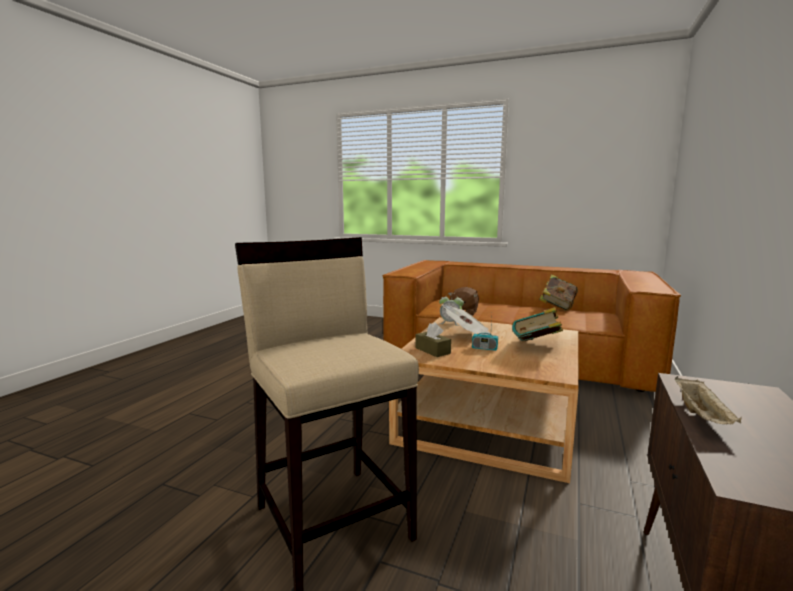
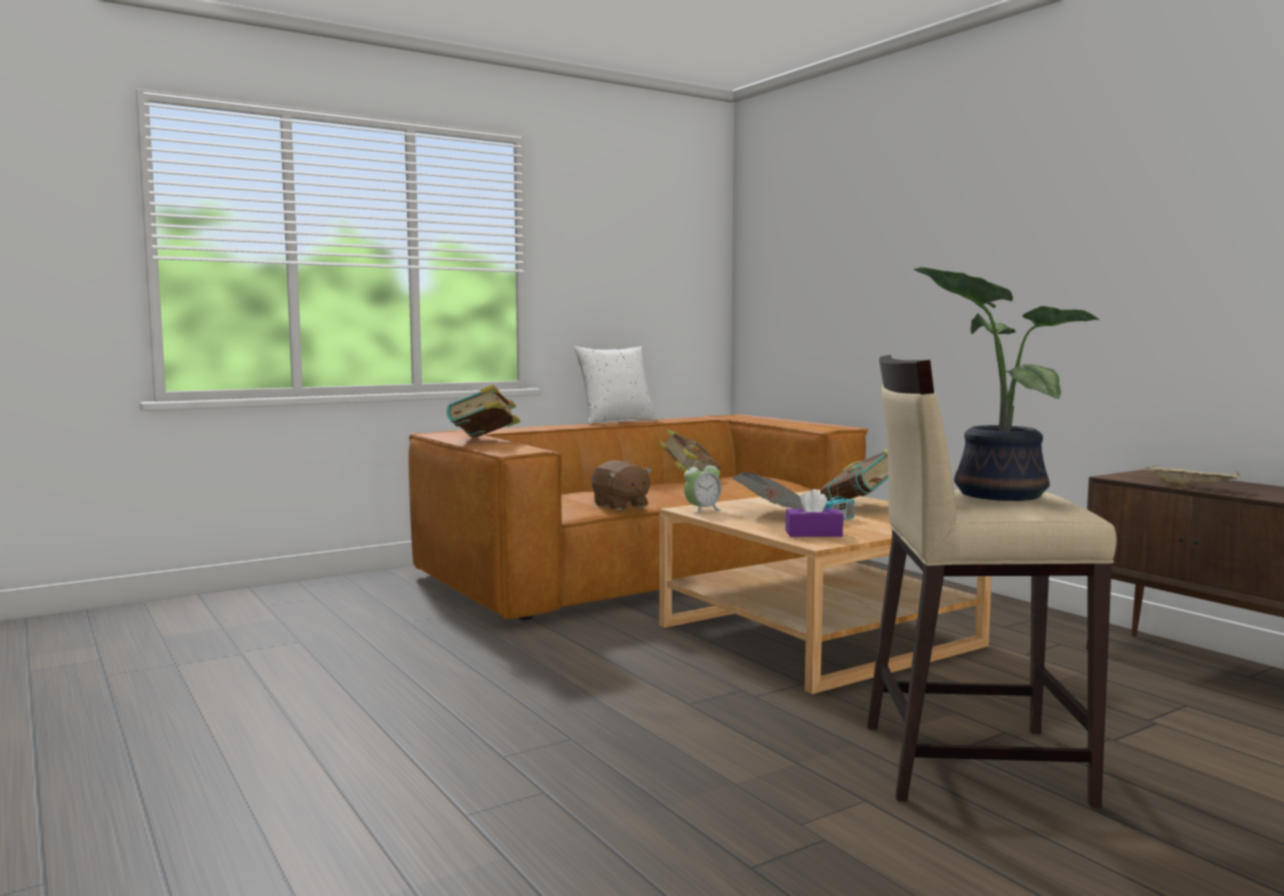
camera: 55 degrees left, 5 degrees down
(334, 345) = (994, 494): none -> potted plant
(421, 267) = (484, 440): none -> book
(432, 350) = (813, 534): brown tissue box -> purple tissue box
(546, 266) = (616, 421): none -> white pillow

